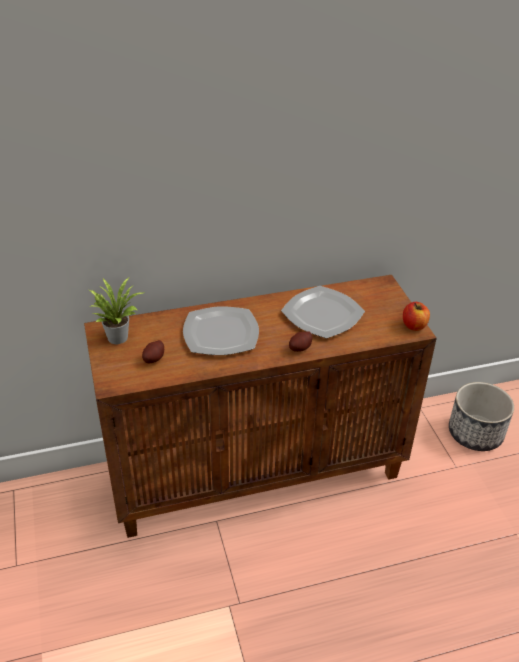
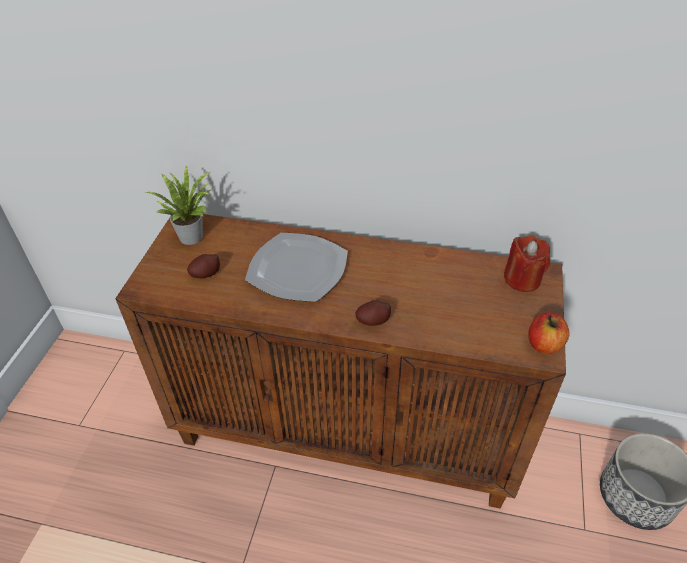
camera: 30 degrees right, 5 degrees up
(321, 314) = (431, 286): plate -> none
(374, 291) = (522, 279): none -> red candle

